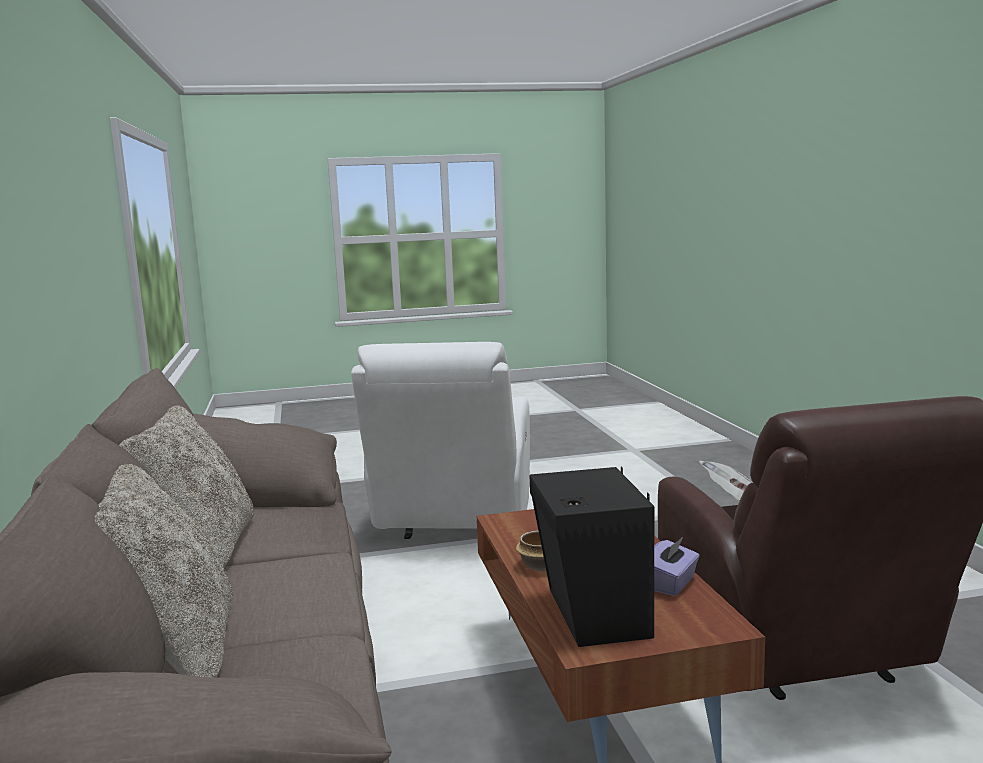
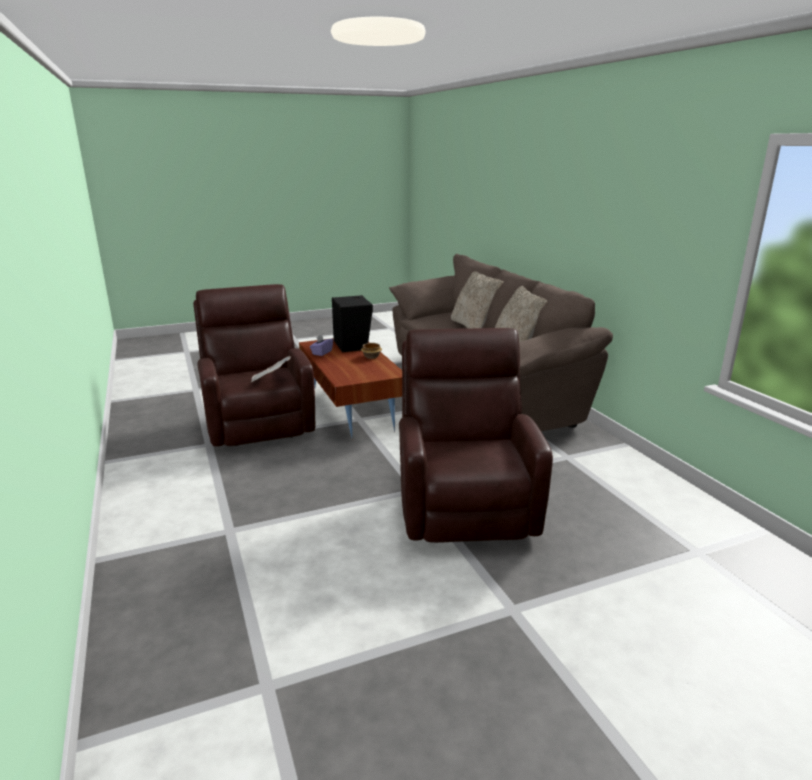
camera: 170 degrees right, 10 degrees up
(452, 522) = (465, 505): white armchair -> brown armchair

